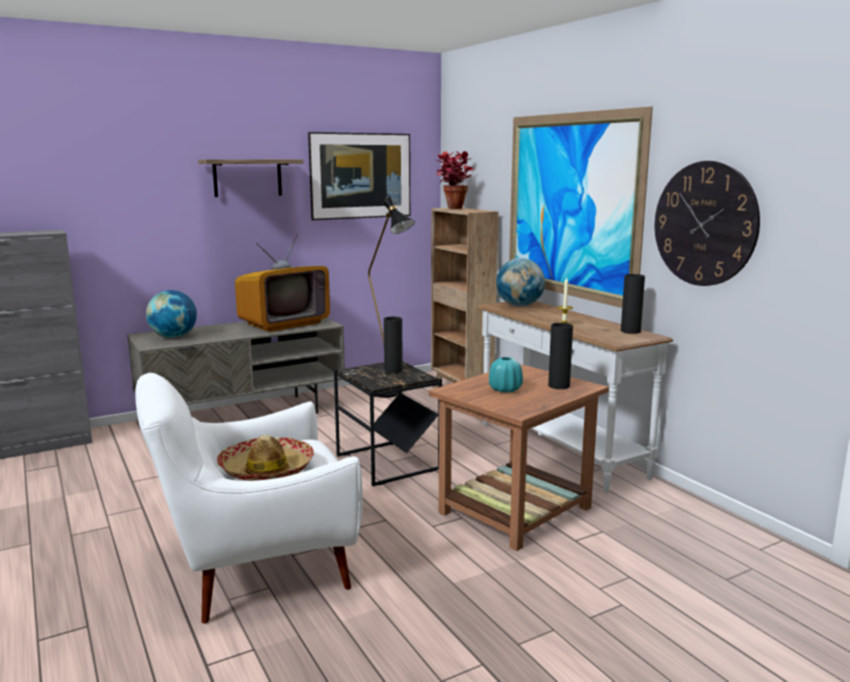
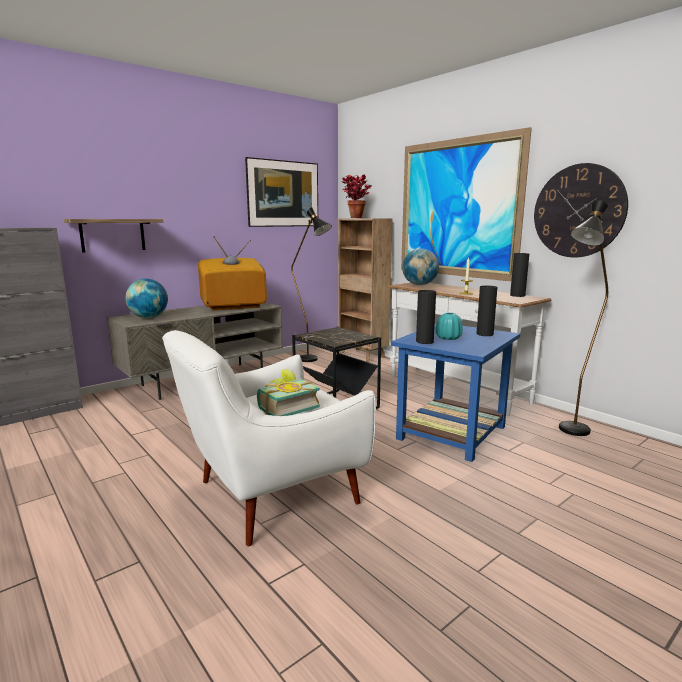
camera: 10 degrees left, 0 degrees up
(247, 177) = (200, 191): shelf -> shelf (113, 235)
(266, 469) = (285, 408): hat -> book
(284, 323) = (233, 306): television -> television turned 150 degrees counterclockwise
(393, 370) = (339, 333): black vase -> black vase (424, 341)
(516, 509) = (452, 432): brown side table -> blue side table
(675, 524) = (570, 433): none -> black floor lamp

